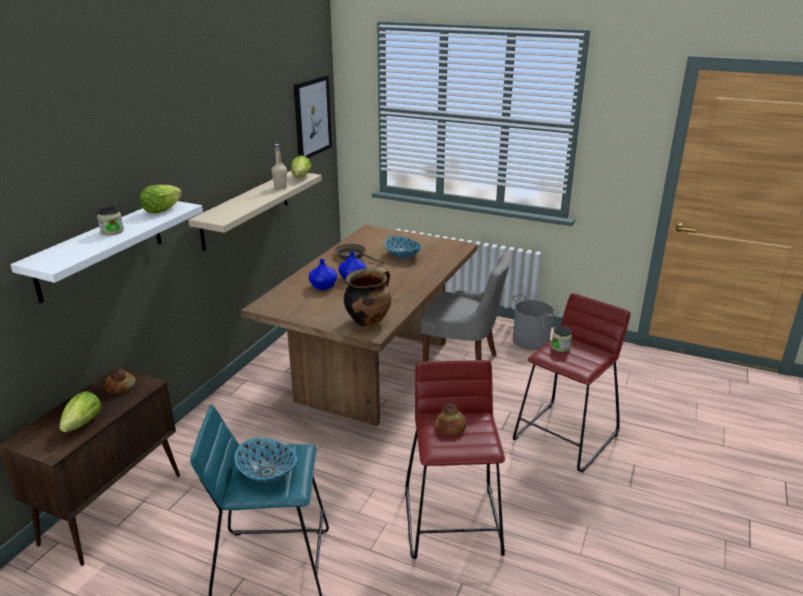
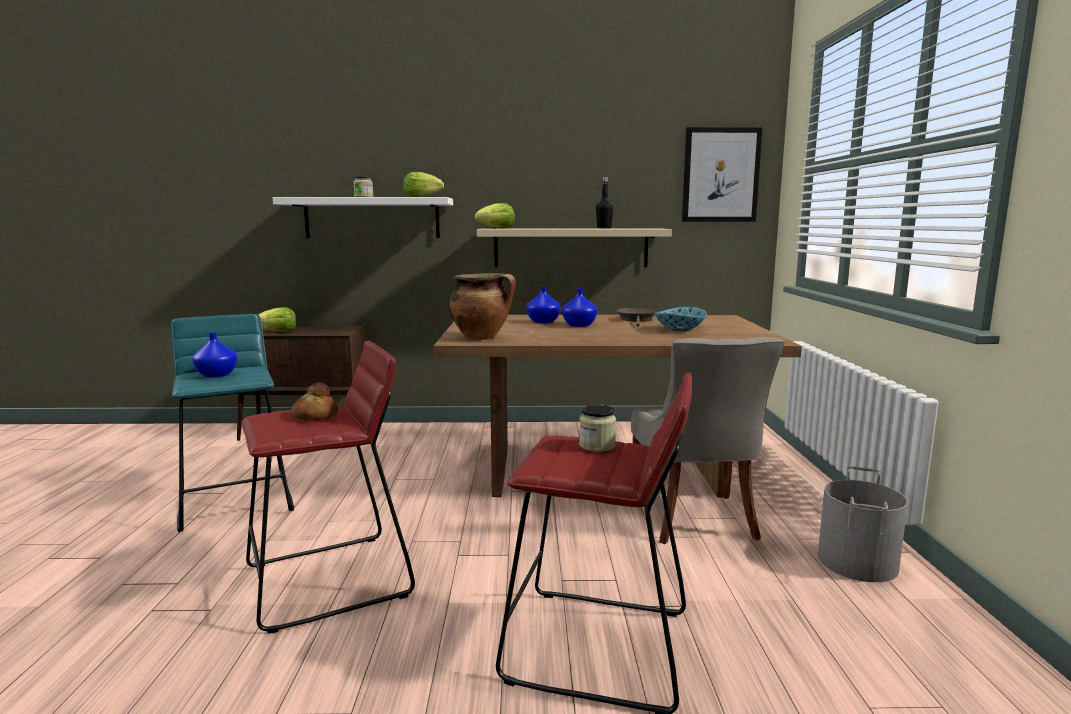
camera: 65 degrees right, 15 degrees down
(120, 386) = (334, 330): bread -> none
(267, 473) = (215, 375): bowl -> blue vase
(280, 187) = (604, 228): beige bottle -> black bottle
(301, 177) = (646, 228): lettuce -> lettuce (497, 228)

